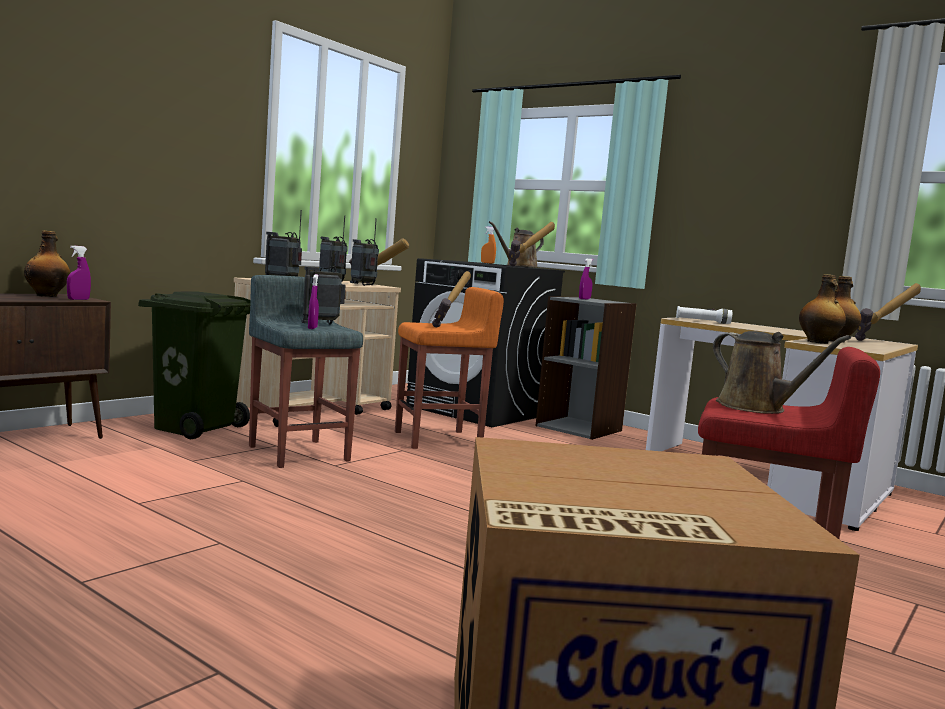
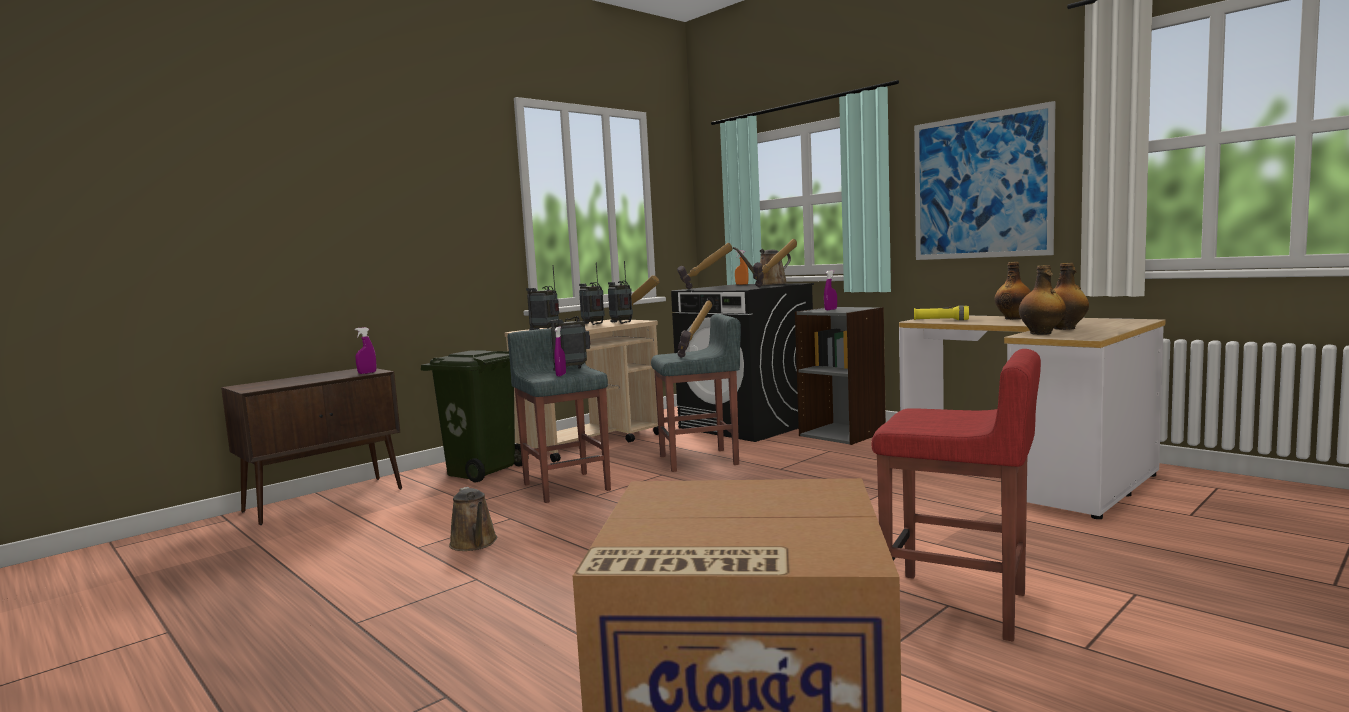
camera: 10 degrees right, 0 degrees up
(47, 296) = (344, 372): bottle -> bottle (1013, 318)
(439, 440) = (700, 460): orange stool -> grey stool
(703, 321) = (941, 320): white flashlight -> yellow flashlight
(749, 194) = (980, 186): none -> picture
(756, 408) = (933, 418): brown watering can -> brown watering can (474, 544)
(884, 342) = (1124, 322): hammer -> hammer (706, 288)

